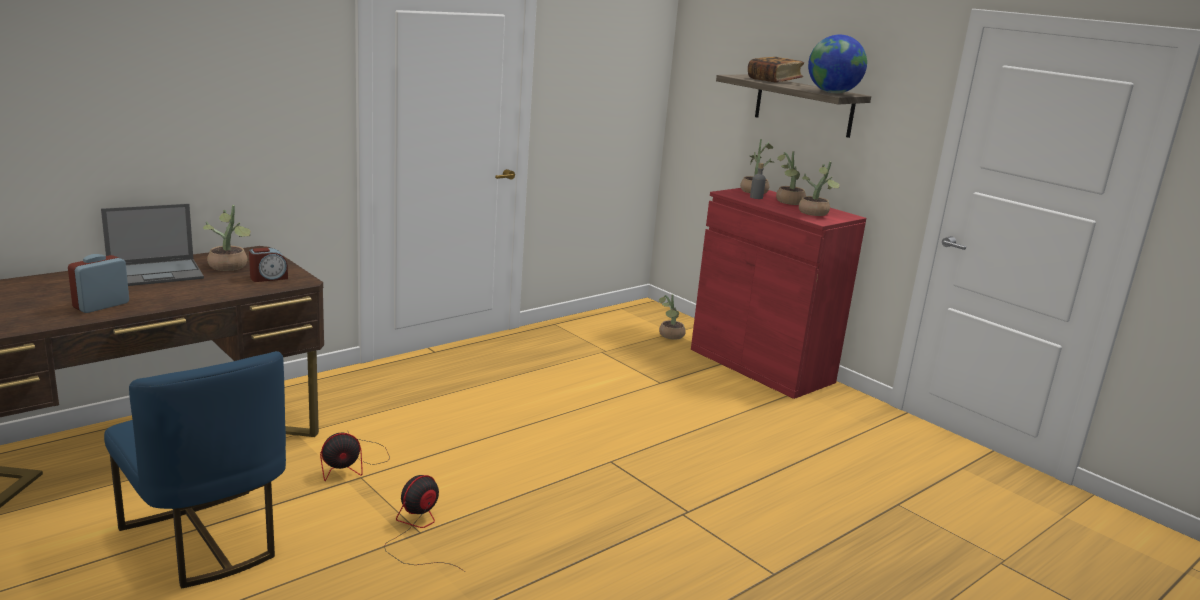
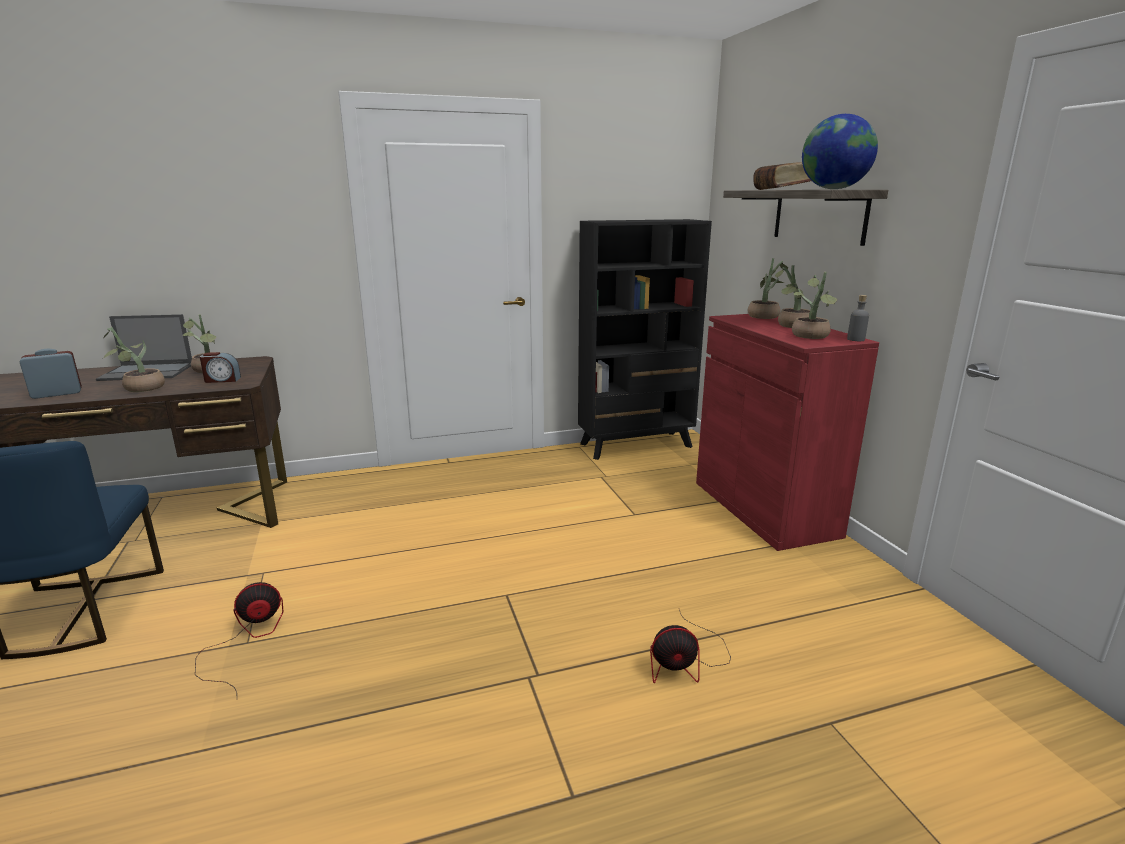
camera: 25 degrees right, 0 degrees up
(352, 464) = (270, 559): fan -> fan (685, 661)
(609, 318) = (636, 445): none -> black bookcase
(669, 336) = (684, 467): potted plant -> potted plant (139, 388)
(756, 197) = (757, 321): grey bottle -> grey bottle (855, 339)

